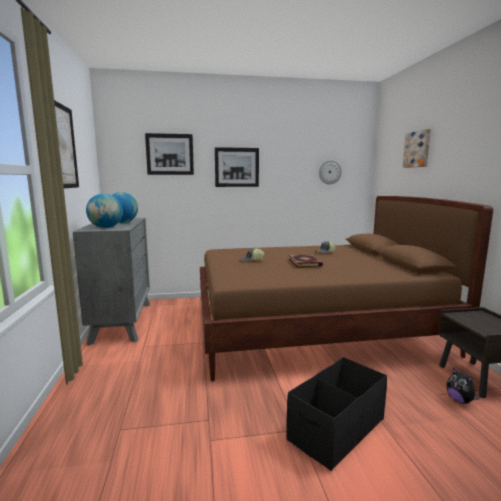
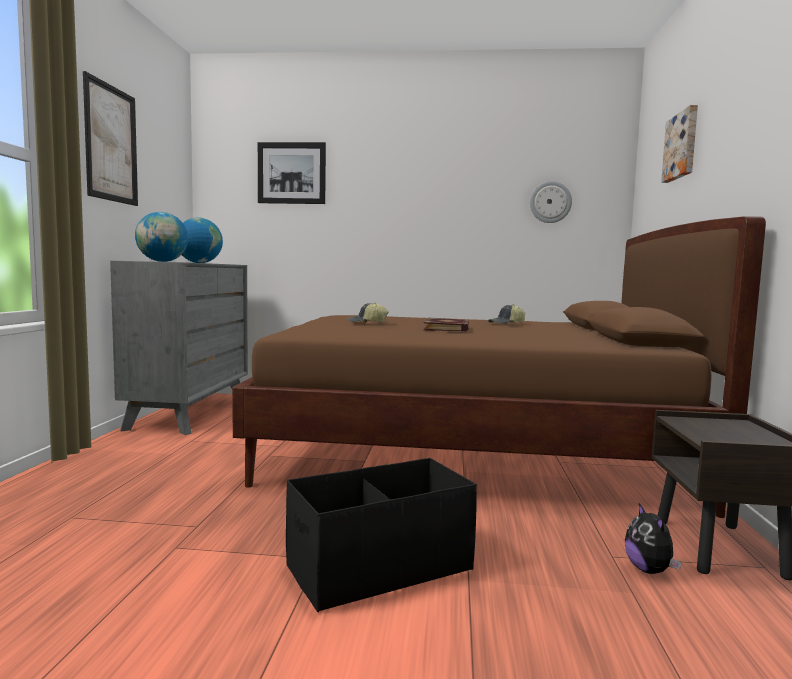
camera: 15 degrees right, 5 degrees down
(237, 167) = (392, 193): picture -> none

